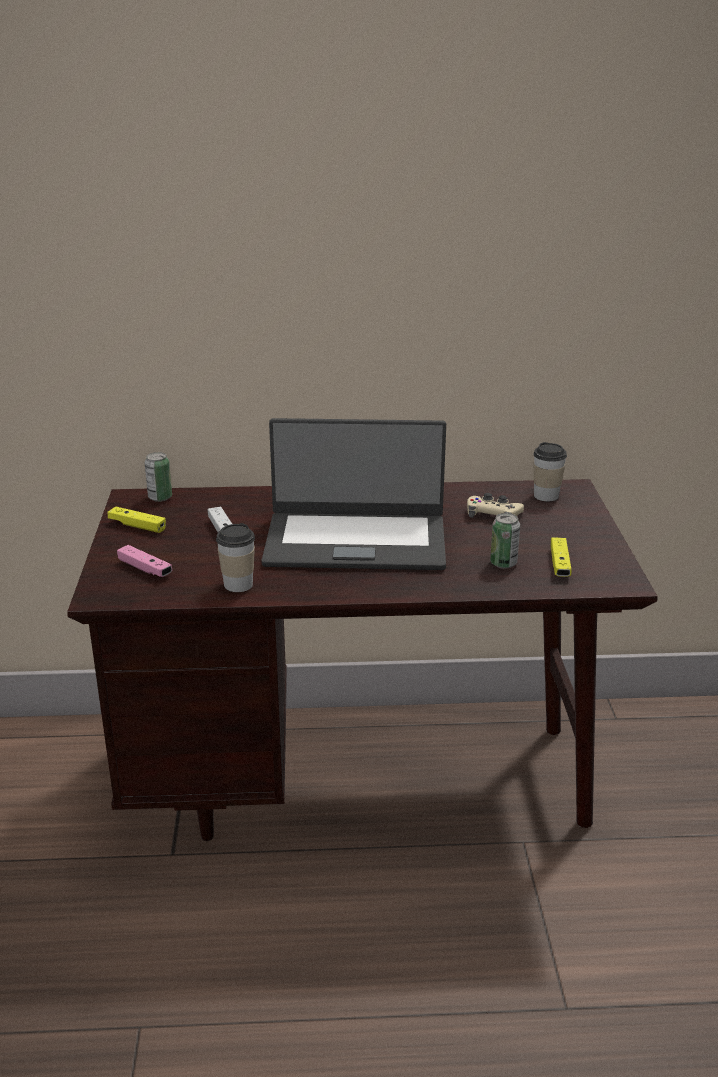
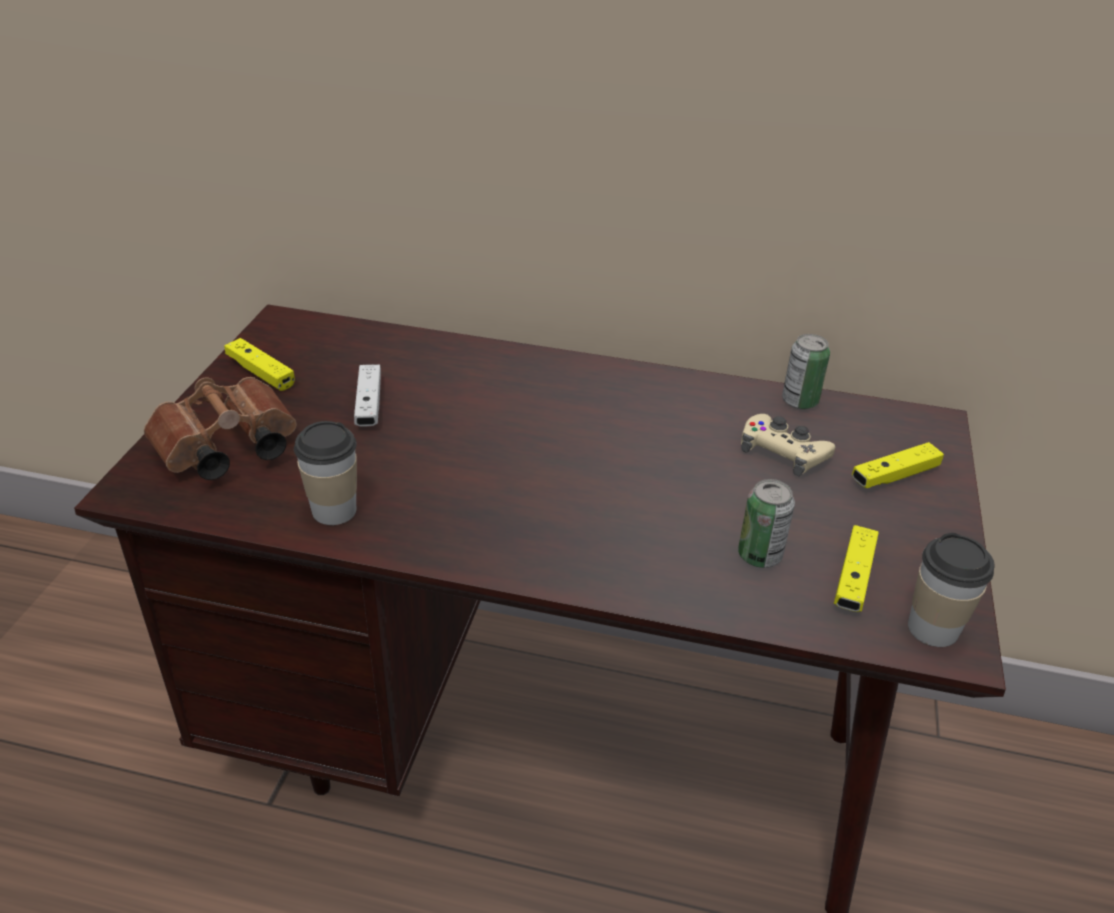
camera: 15 degrees right, 10 degrees up
(145, 569) = (224, 451): pink game controller -> brown binoculars
(160, 497) = (320, 330): can -> can (799, 401)
(355, 541) = (548, 461): laptop -> none
(546, 496) = (882, 431): cup -> cup (933, 628)
(562, 515) = (894, 476): none -> yellow game controller

